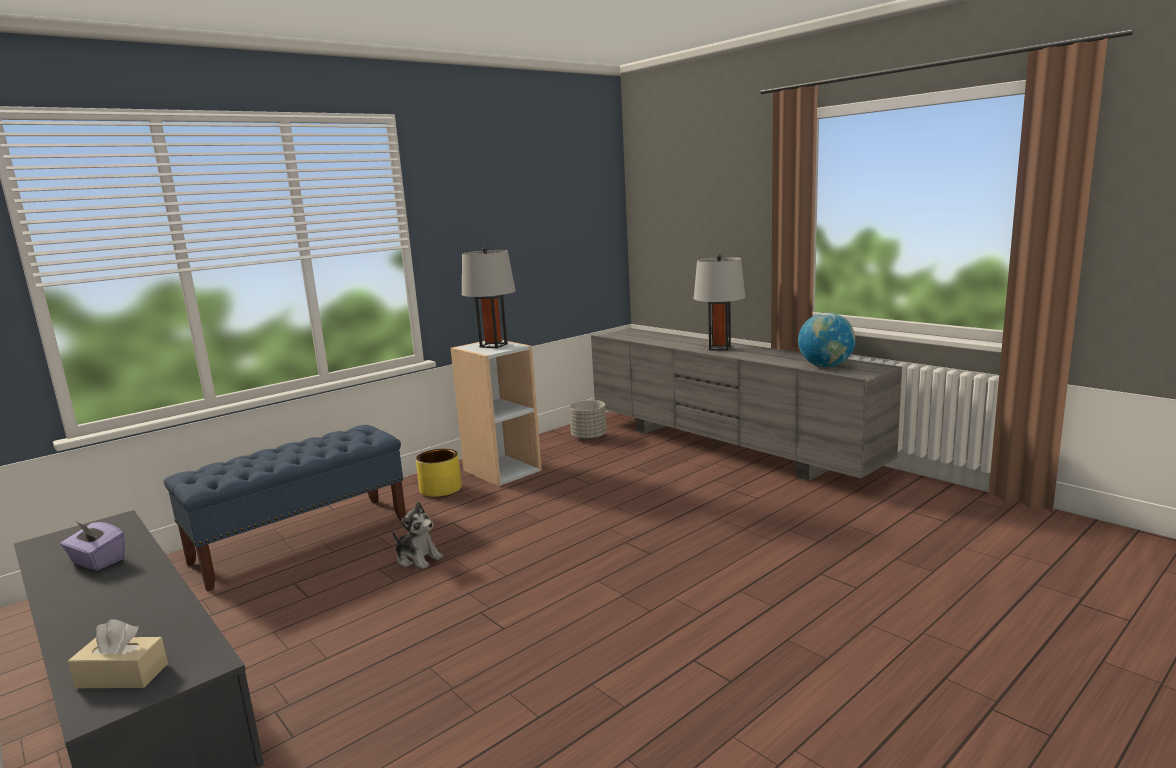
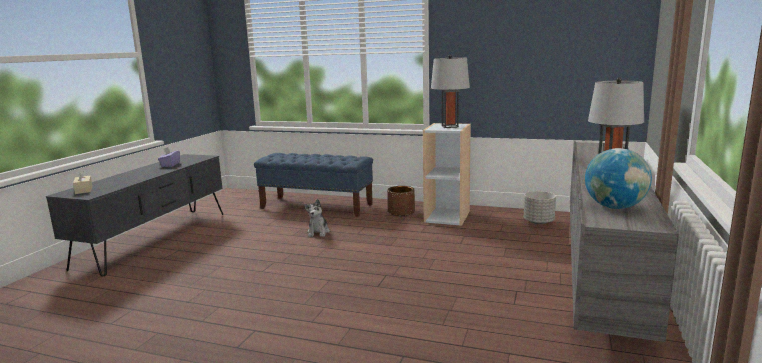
camera: 60 degrees right, 0 degrees up
(441, 490) = (401, 212): yellow planter -> brown planter

